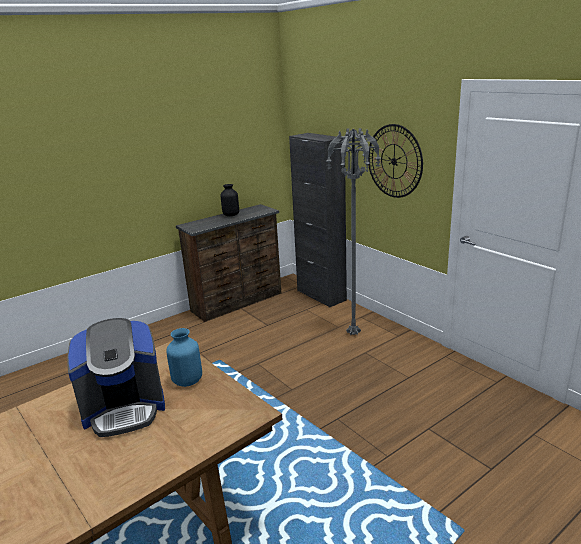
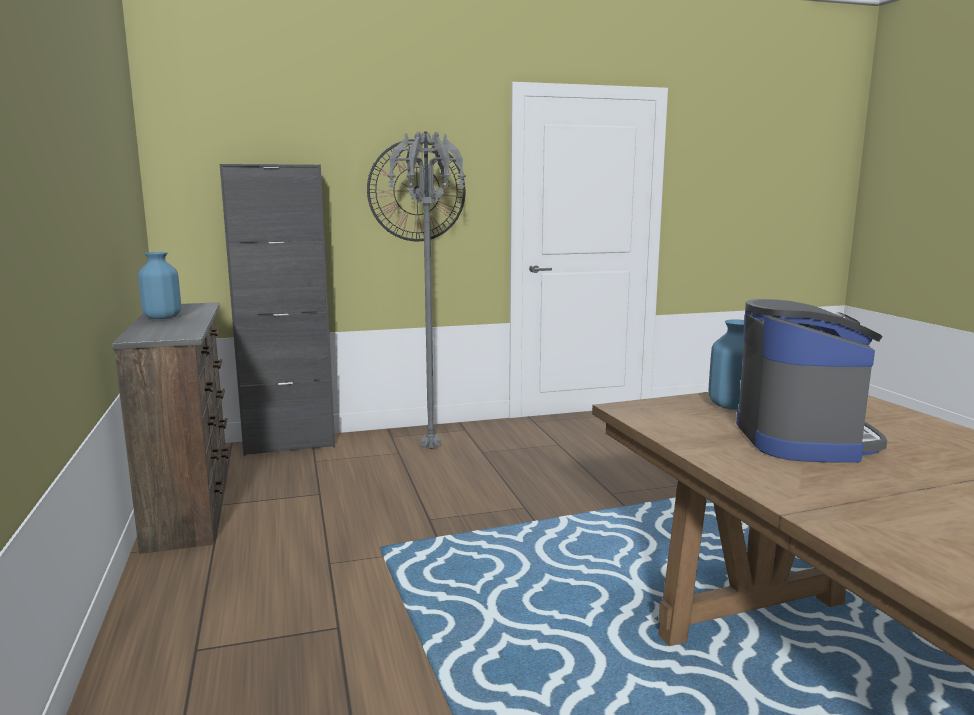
camera: 70 degrees left, 10 degrees down
(230, 215) = (162, 317): black vase -> blue vase

